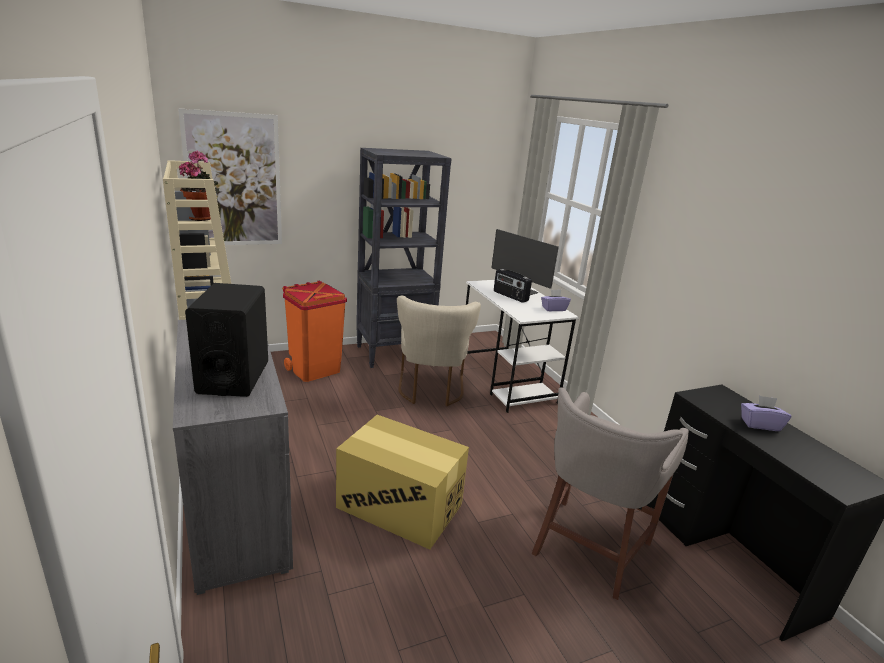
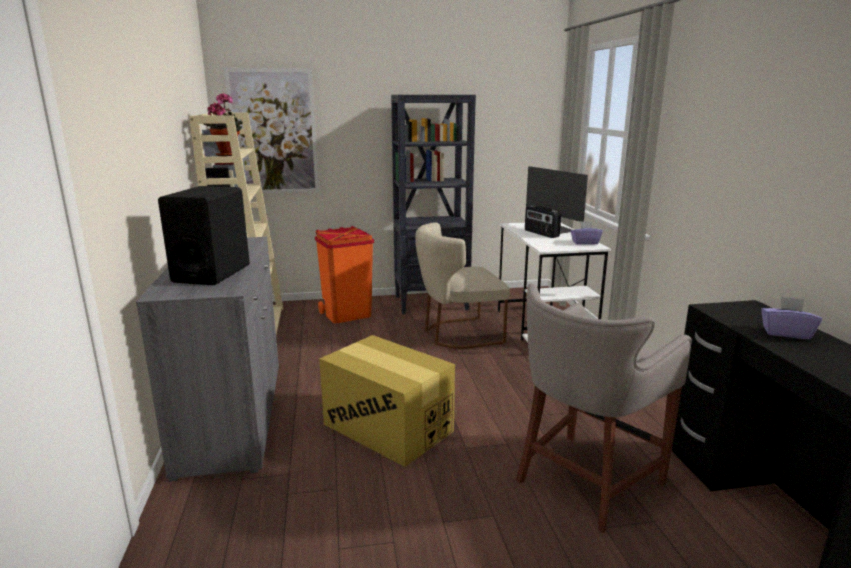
camera: 15 degrees right, 5 degrees down
(431, 390) = (457, 334): beige chair -> beige chair turned 60 degrees clockwise

